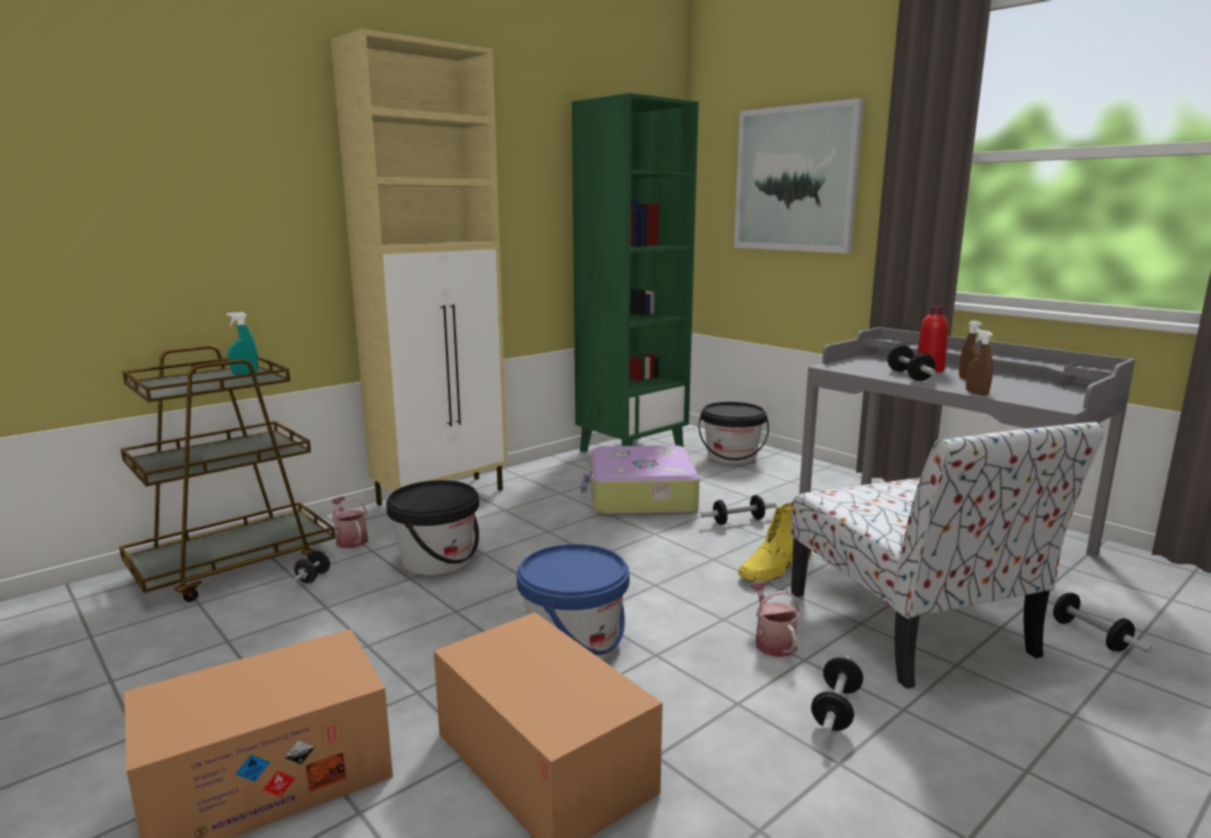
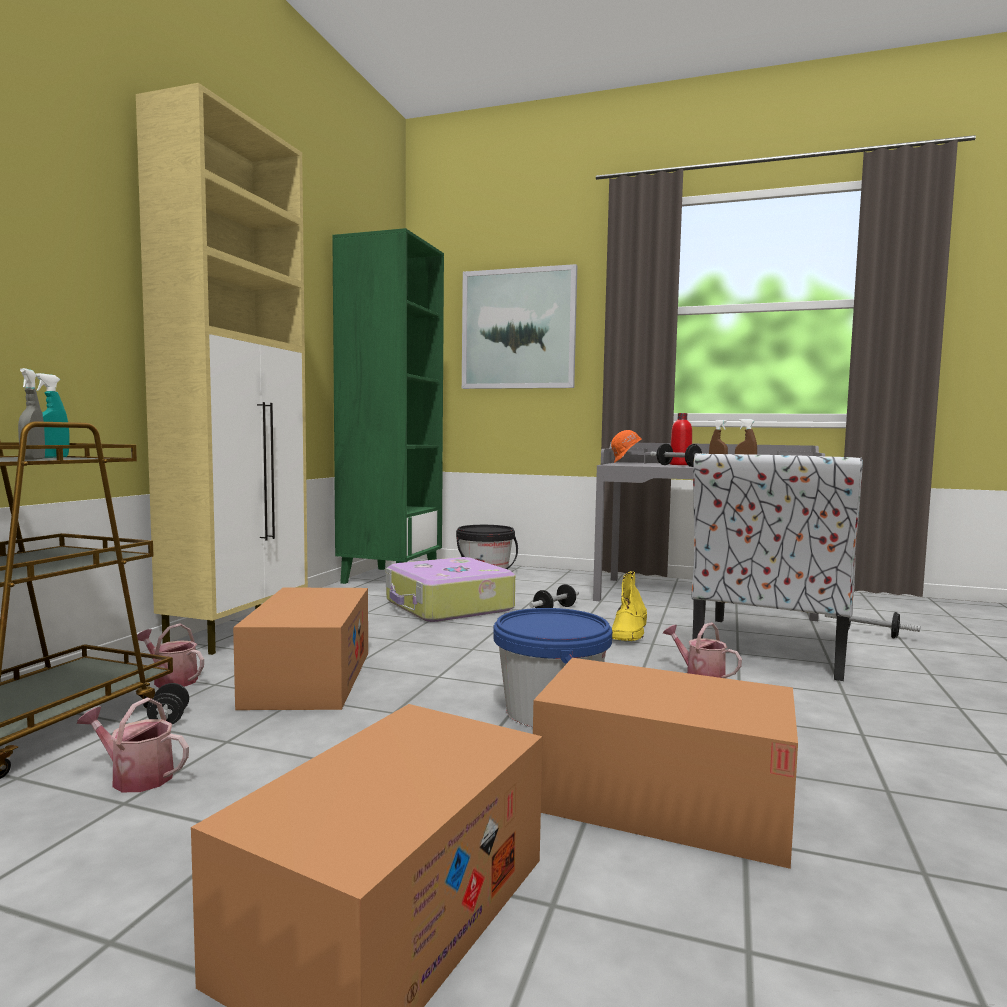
camera: 30 degrees left, 10 degrees down
(218, 382) = (33, 459): none -> grey spray bottle
(251, 622) = (136, 777): none -> watering can
(437, 560) = (309, 678): black bucket -> cardboard box
(836, 709) = (807, 704): dumbbell -> none
(864, 361) = (626, 463): none -> orange hard hat
(912, 626) = (771, 648): chair -> chair turned 75 degrees clockwise

